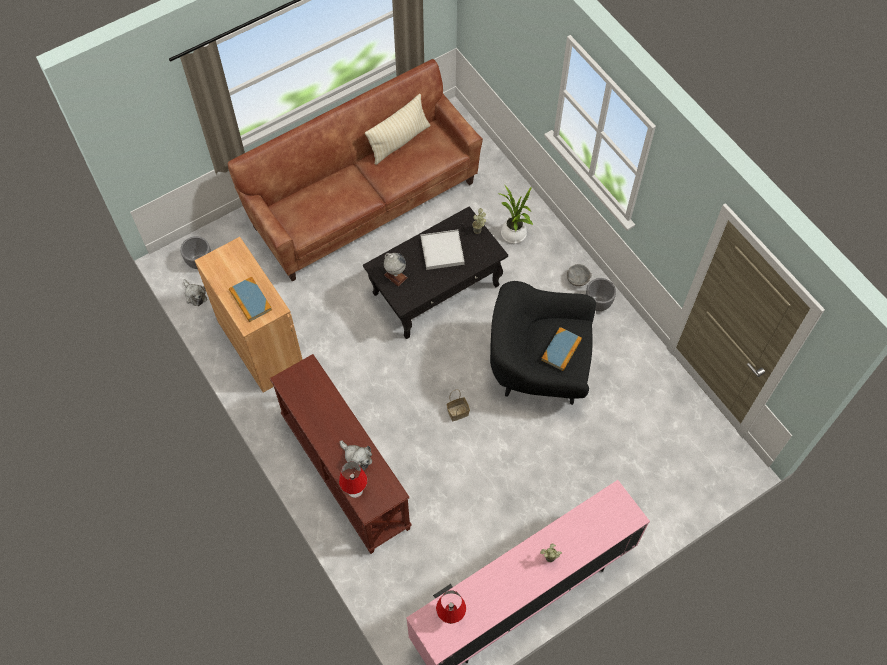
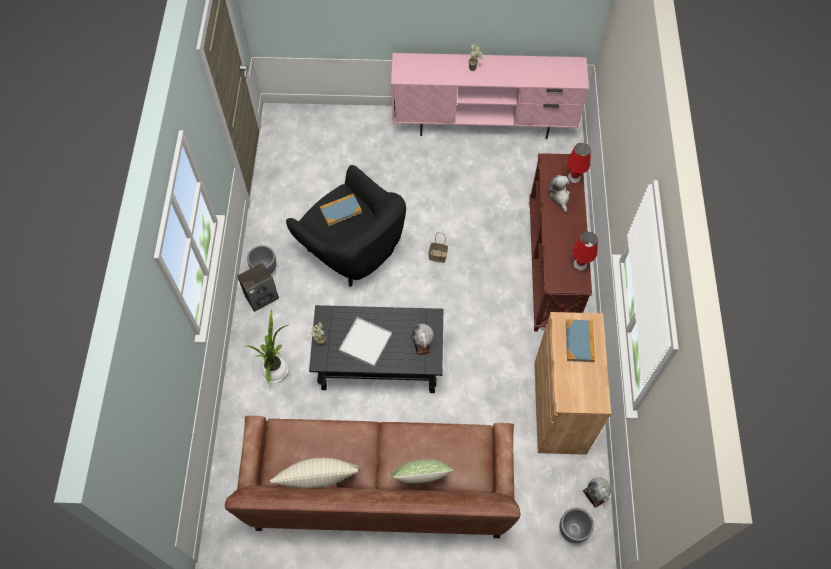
camera: 145 degrees left, 0 degrees up
(195, 295) = (594, 495): plush toy -> globe
(325, 183) = (421, 478): none -> pillow
(450, 615) = (559, 74): red table lamp -> red table lamp (580, 264)
(577, 280) = (262, 297): grey bowl -> speaker

